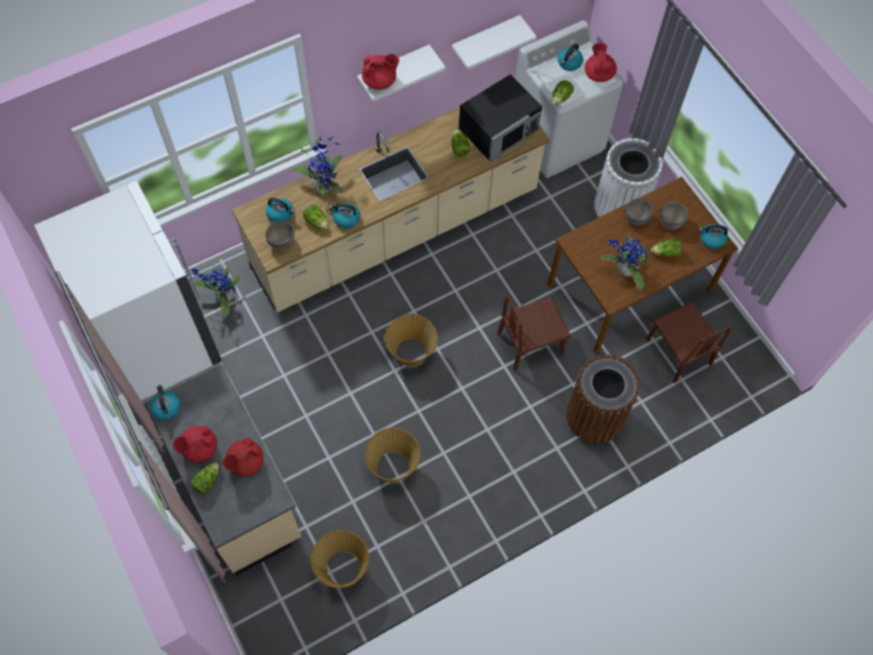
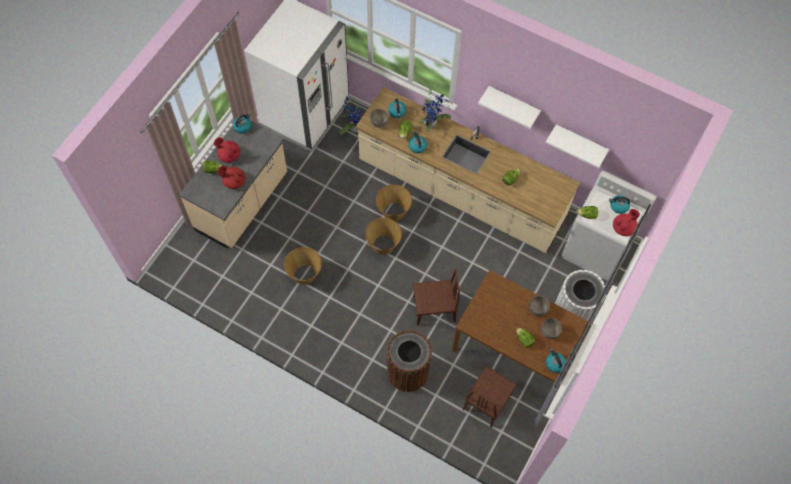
camera: 60 degrees right, 0 degrees up
(342, 568) = (228, 281): basket -> basket (393, 212)
(380, 81) = (493, 99): red teapot -> none
(499, 129) = (541, 194): black microwave -> none
(530, 343) = (434, 308): brown chair -> brown chair turned 135 degrees clockwise
(624, 270) = (493, 321): potted plant -> none

